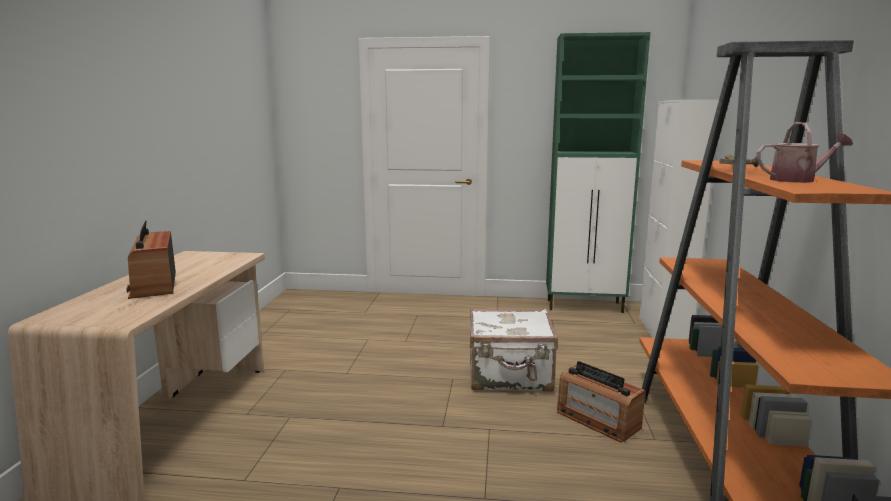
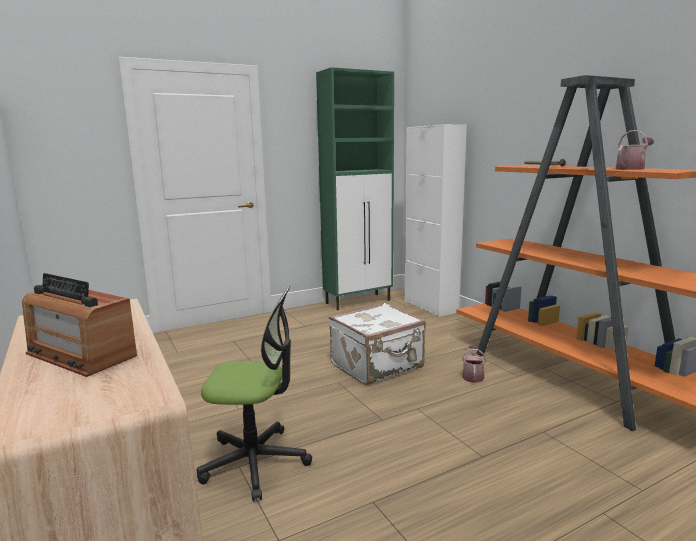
camera: 35 degrees left, 0 degrees up
(303, 418) = (255, 462): none -> office chair
(597, 420) = (472, 376): radio -> watering can

